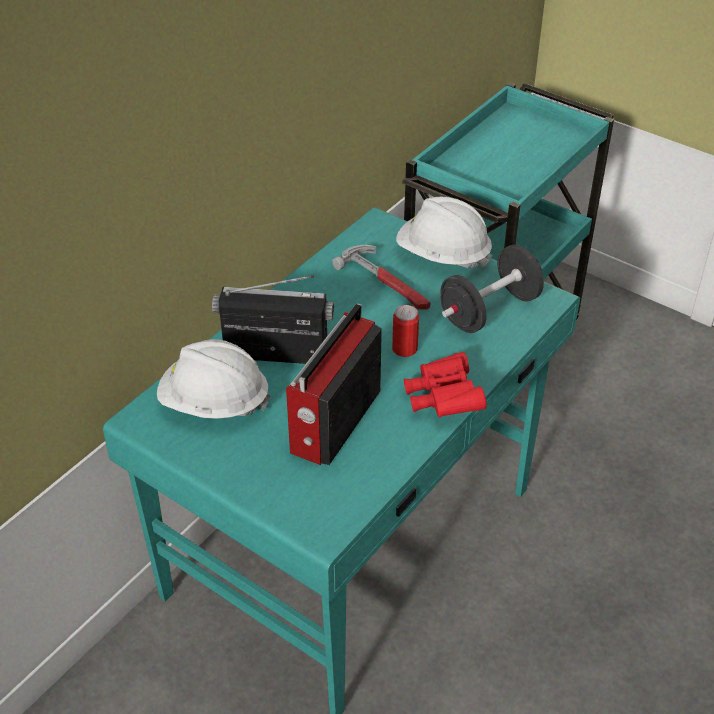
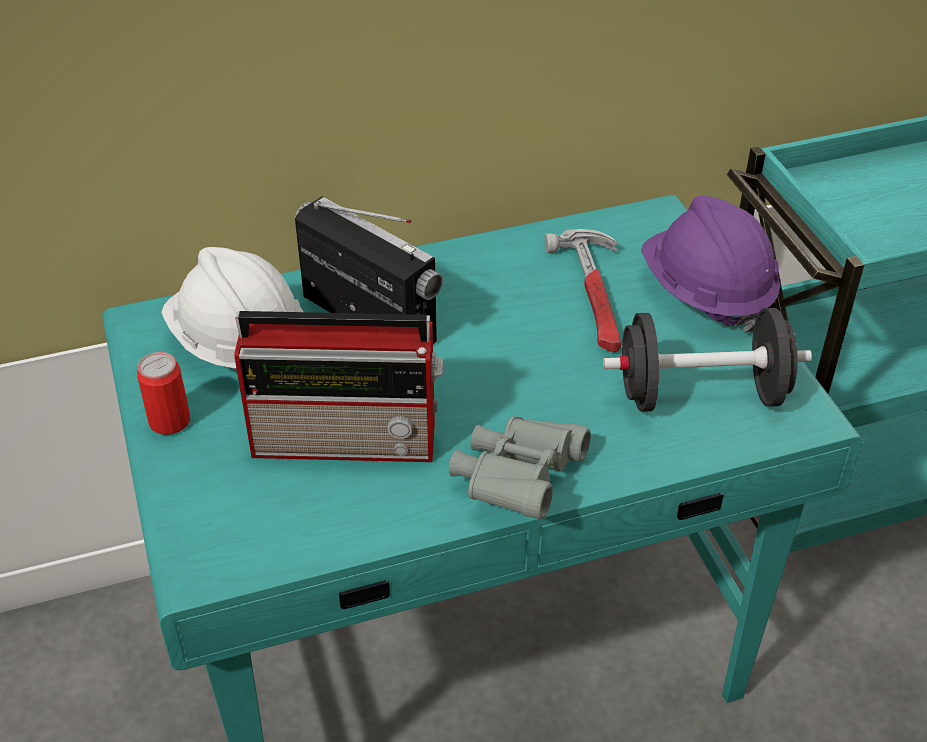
camera: 35 degrees right, 0 degrees up
(333, 422) = (349, 438): radio -> radio turned 150 degrees counterclockwise
(404, 349) = (533, 390): can -> can (169, 421)
(442, 255) = (706, 293): white hard hat -> purple hard hat
(442, 399) = (517, 480): red binoculars -> grey binoculars

